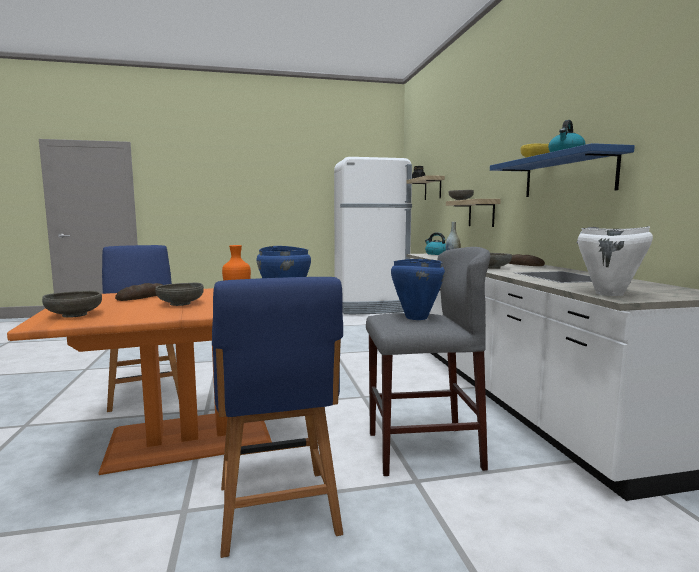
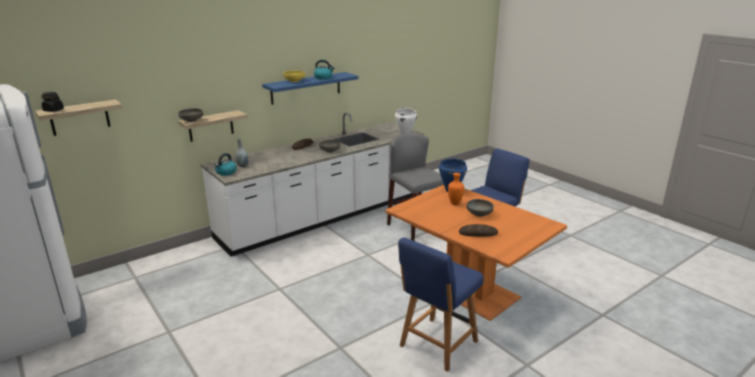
camera: 115 degrees left, 15 degrees up
(74, 315) = (532, 226): grey bowl -> none
(416, 317) = (418, 173): blue cooking pot -> none

